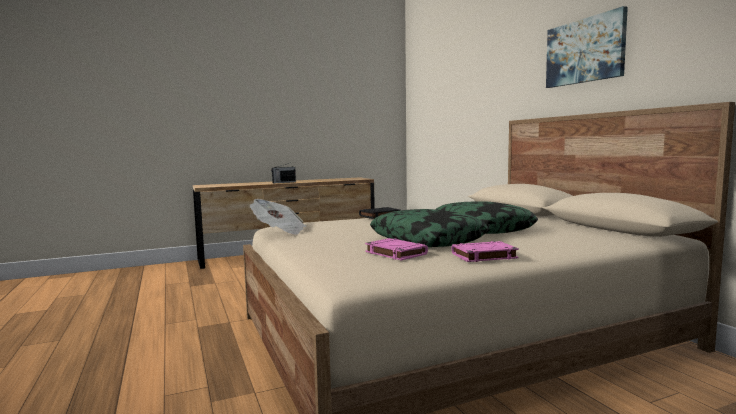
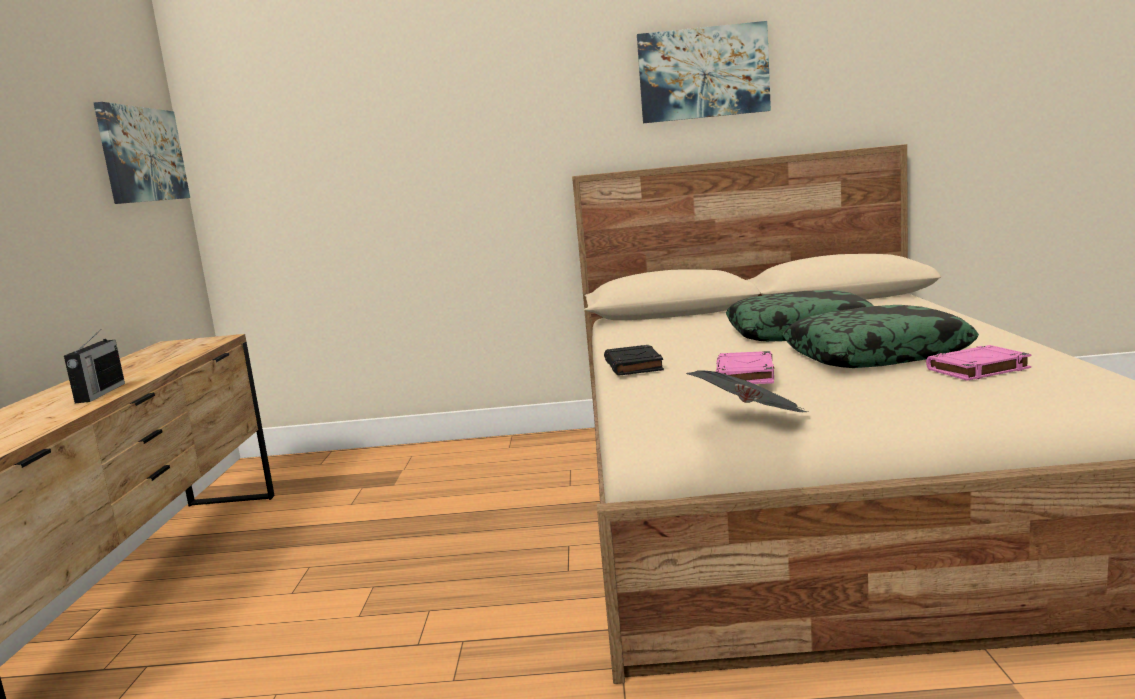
camera: 65 degrees left, 5 degrees up
(374, 105) = (142, 155): none -> picture
(483, 256) = (1002, 341): pink book -> pink book (745, 375)

